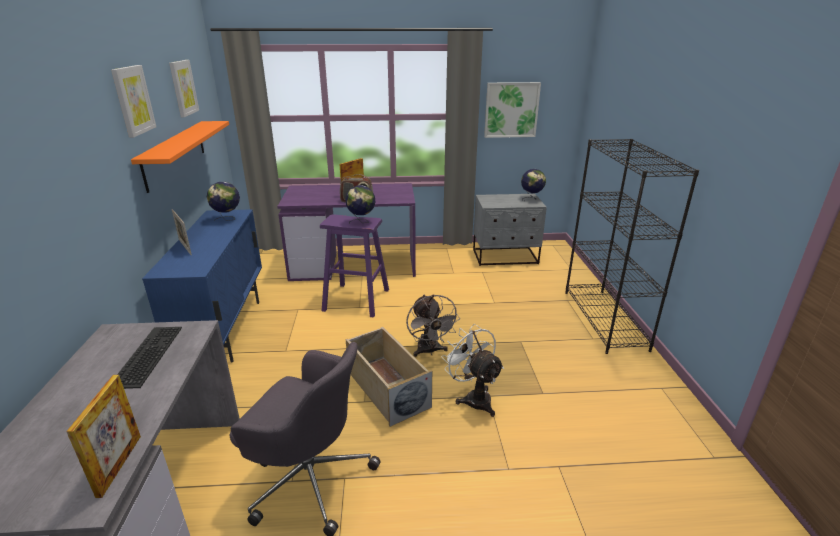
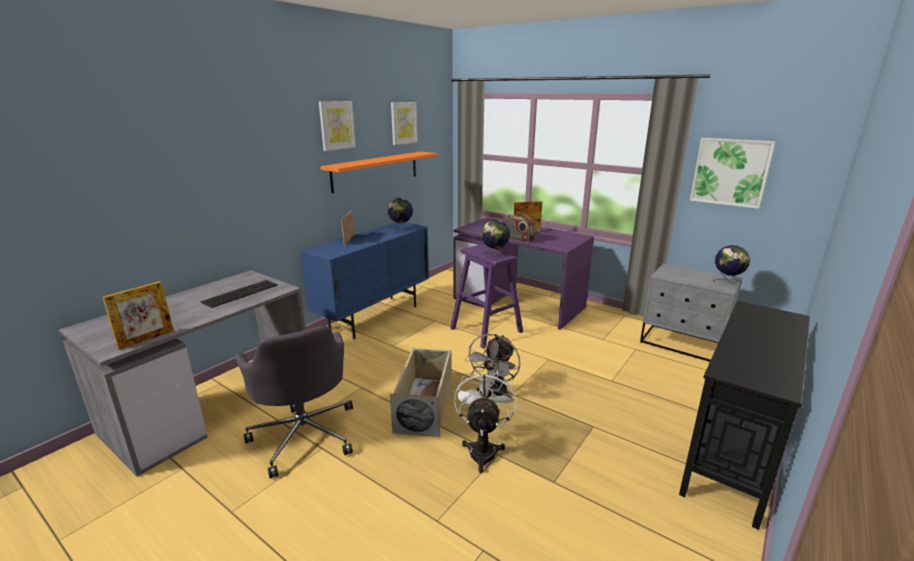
camera: 40 degrees right, 5 degrees down
(604, 320) = (732, 453): black bookcase -> black console table

